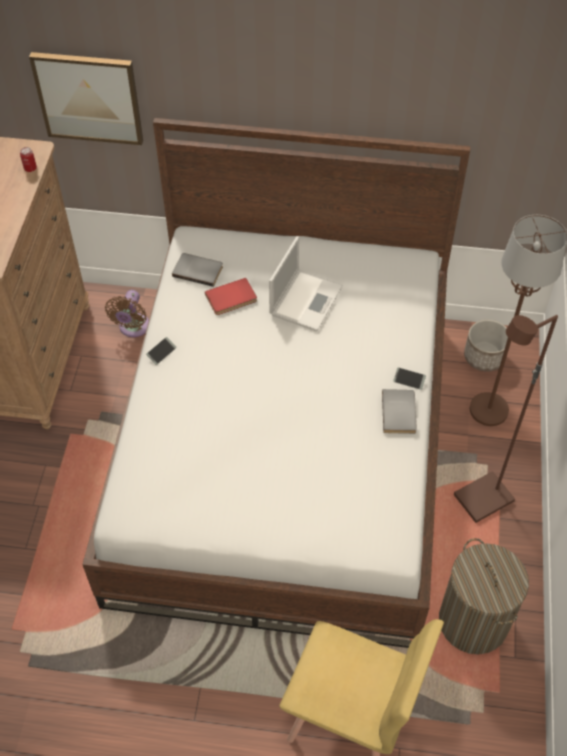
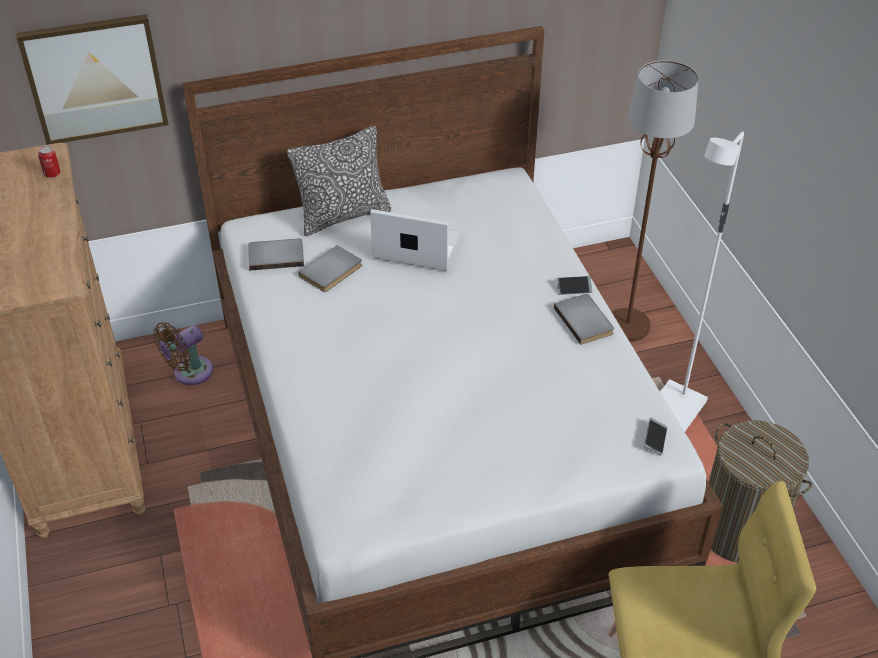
camera: 25 degrees left, 10 degrees down
(133, 328) = (189, 373): brown fan -> brown fan turned 60 degrees clockwise
(161, 353) = (284, 348): phone -> phone (655, 439)
(231, 299) = (332, 271): red book -> grey book
(267, 251) = (343, 216): none -> pillow
(306, 299) = (416, 247): laptop -> laptop turned 75 degrees counterclockwise
(483, 500) = (676, 411): brown floor lamp -> white floor lamp
(484, 357) = (592, 279): planter -> none

